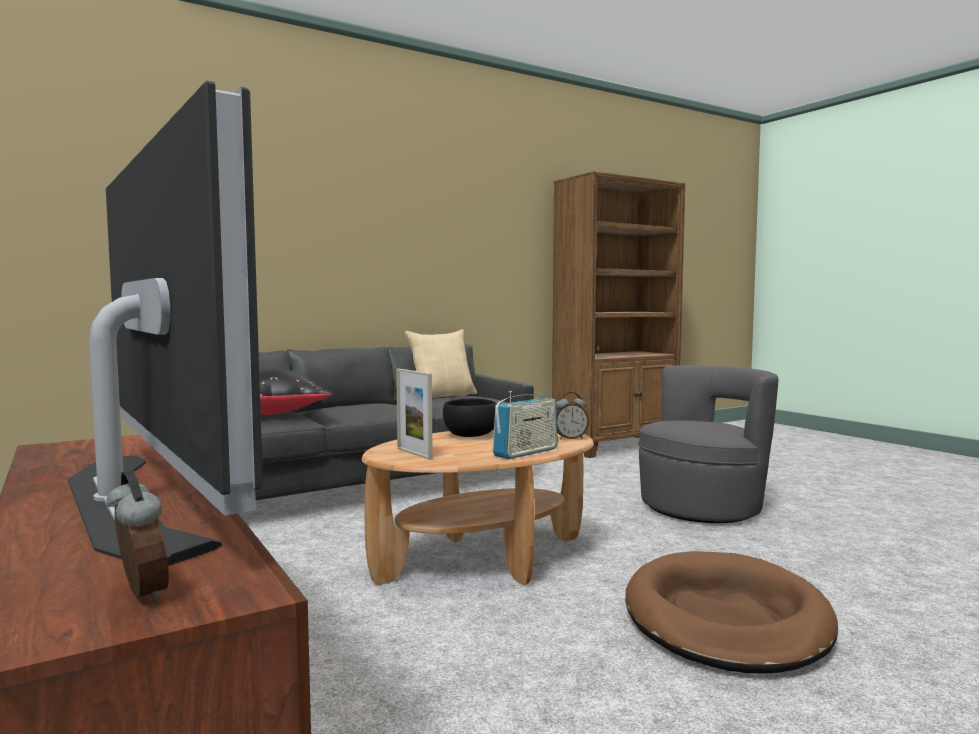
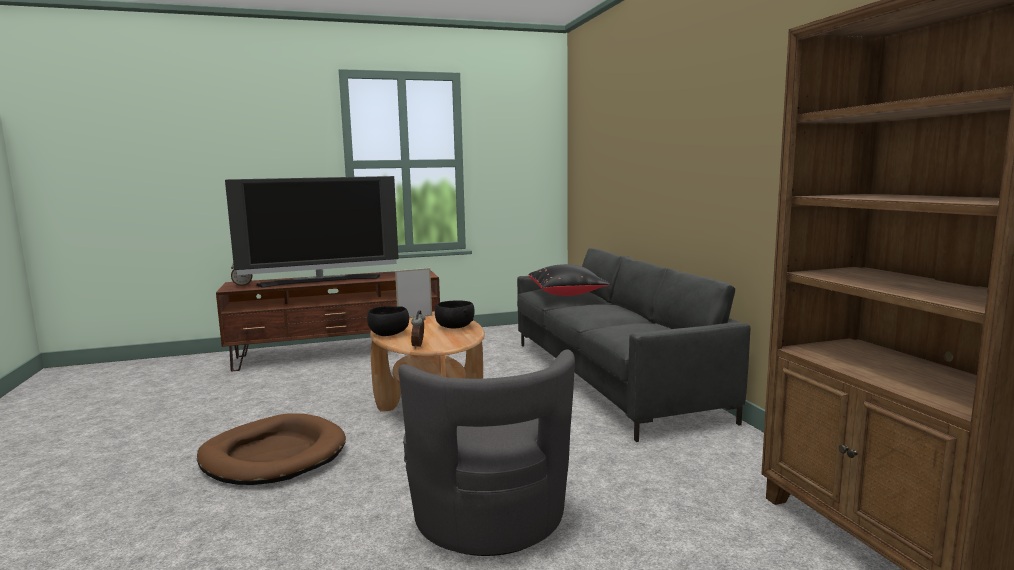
camera: 105 degrees right, 5 degrees up
(442, 396) = (668, 328): beige pillow -> none
(526, 452) = (389, 334): radio -> black bowl

